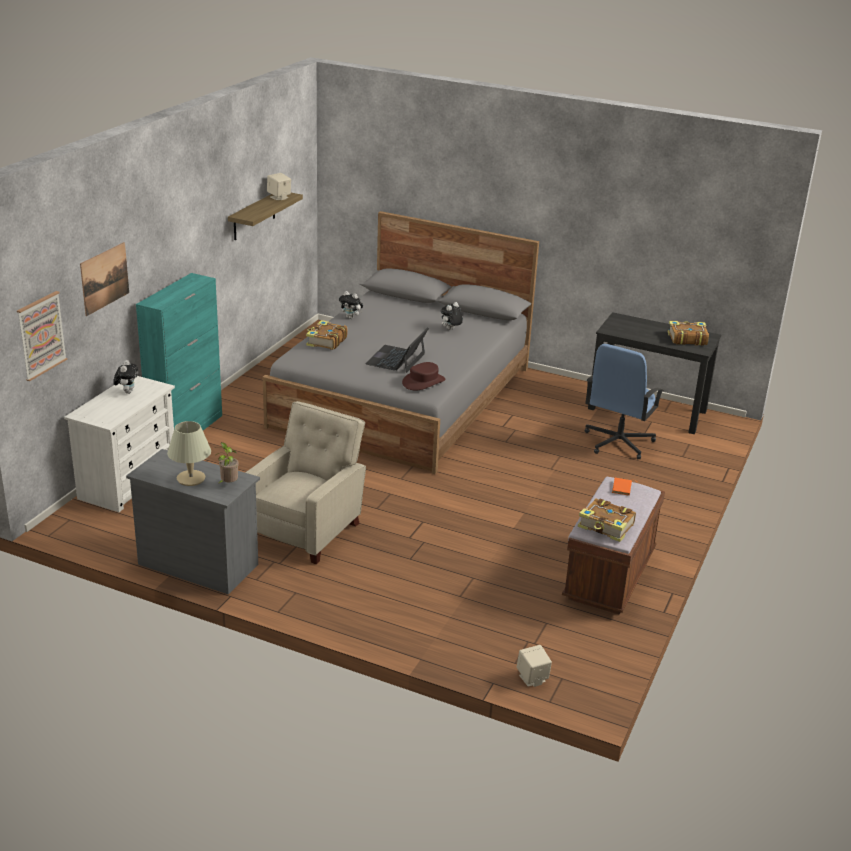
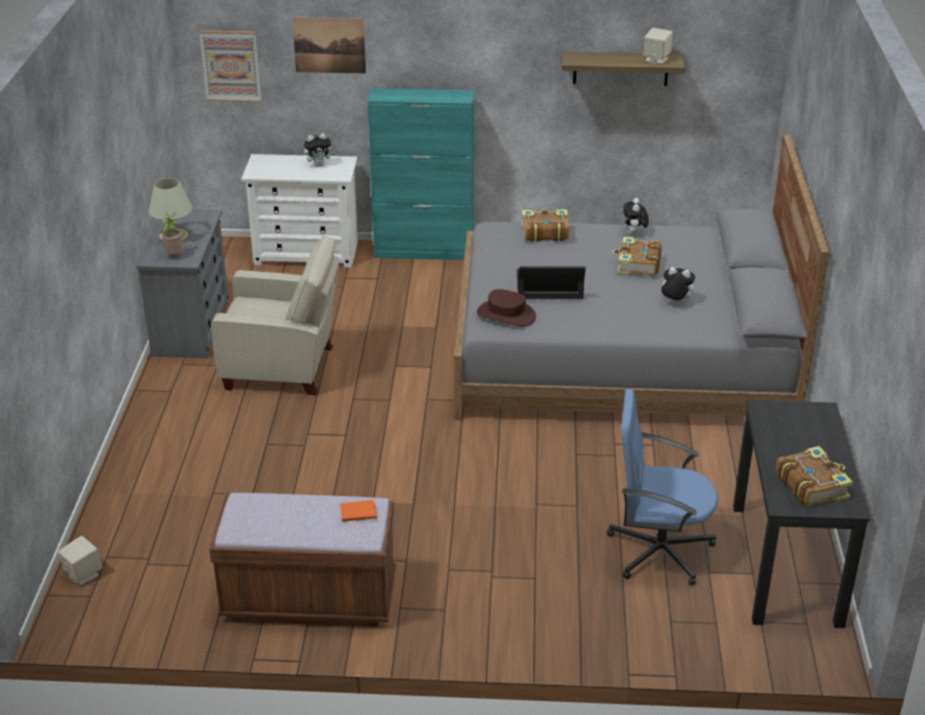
camera: 70 degrees right, 5 degrees up
(606, 527) = (255, 515): book -> book (637, 265)

